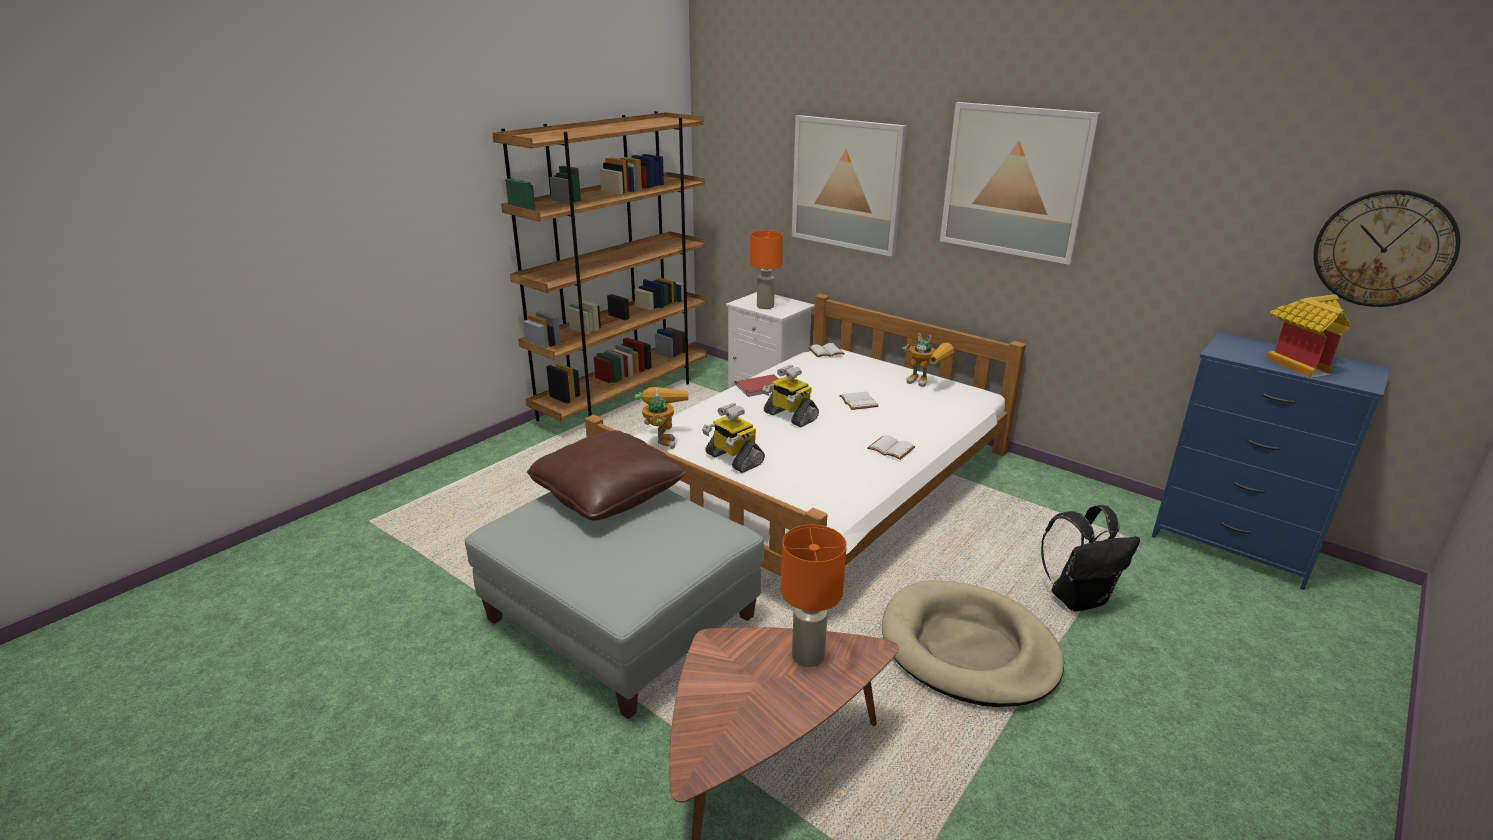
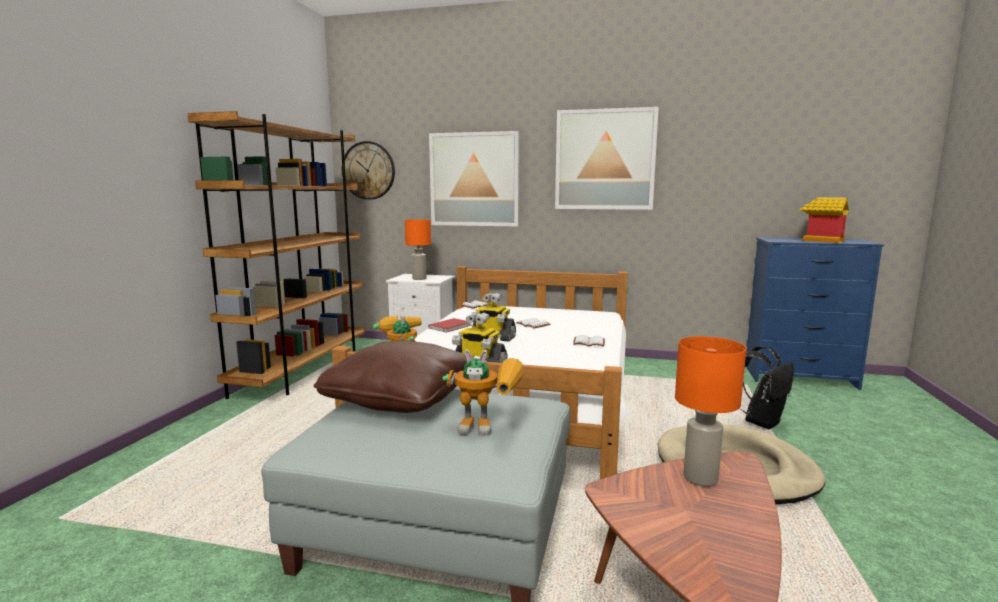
camera: 25 degrees left, 15 degrees down
(926, 383) = (565, 311): toy robot -> toy robot (489, 428)
(1383, 249) = (841, 168): wall clock -> wall clock (368, 170)

